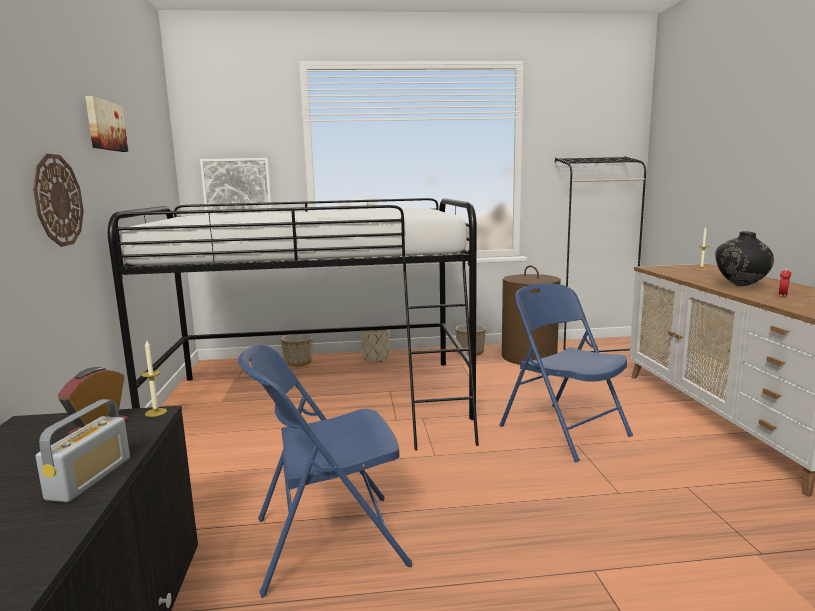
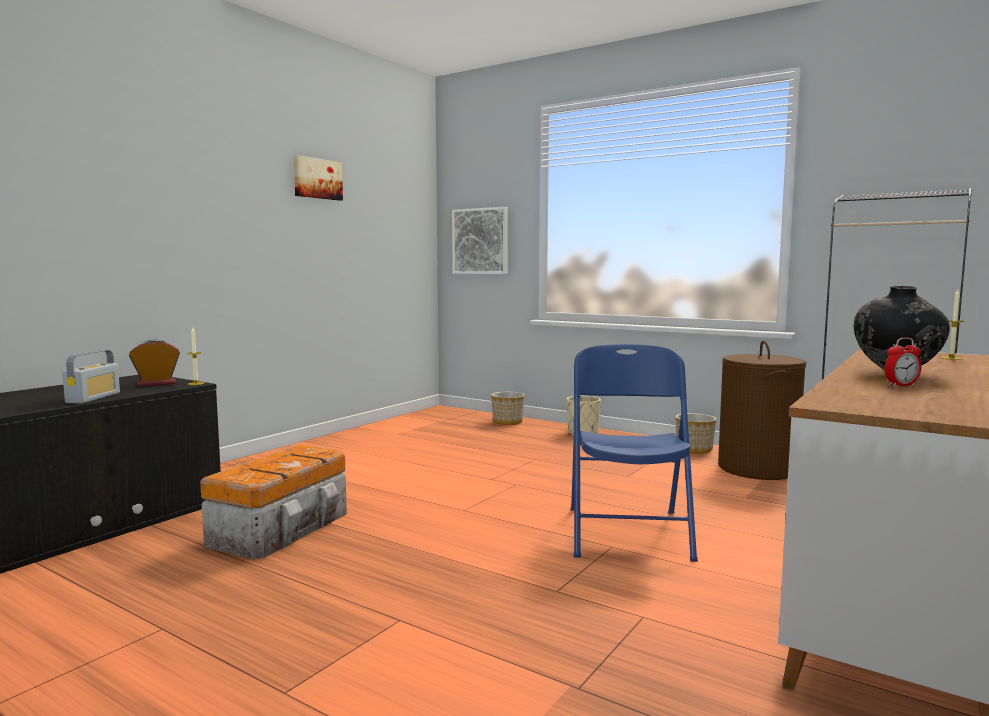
camera: 40 degrees right, 5 degrees down
(58, 200) = (239, 233): wall clock -> none
(90, 478) = (93, 398): radio -> radio turned 45 degrees counterclockwise
(320, 398) = (467, 449): black bed -> none
(329, 540) = (283, 528): blue chair -> storage box

